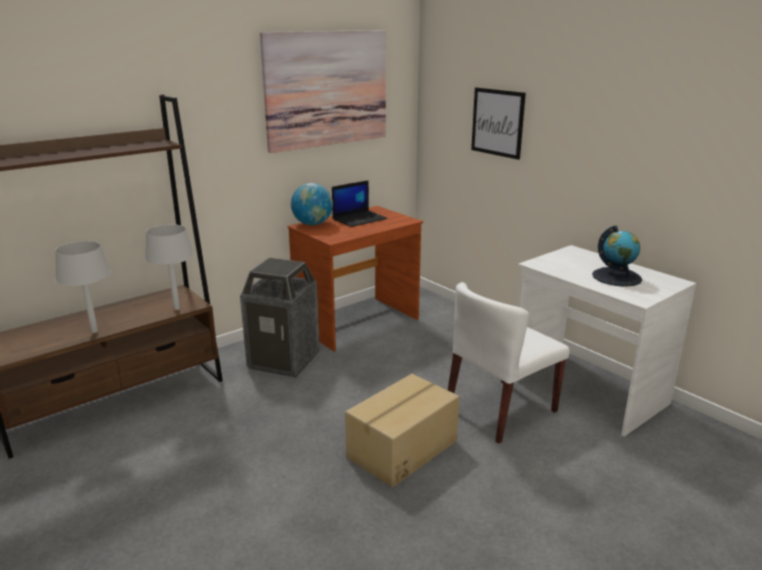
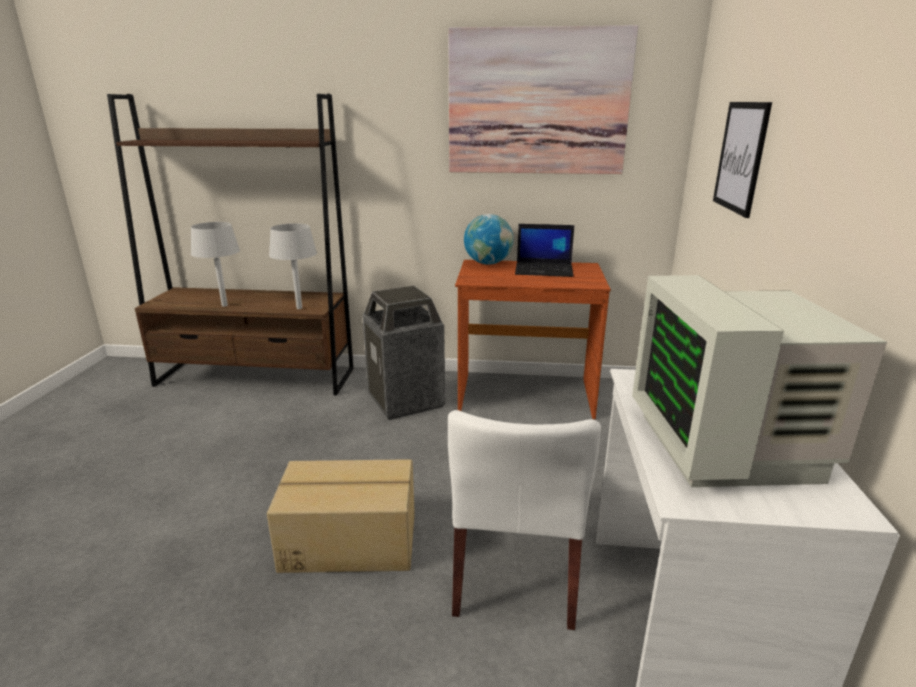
camera: 45 degrees right, 0 degrees up
(500, 410) = (516, 570): white chair -> white chair turned 90 degrees counterclockwise
(617, 277) = (728, 446): globe -> monitor

